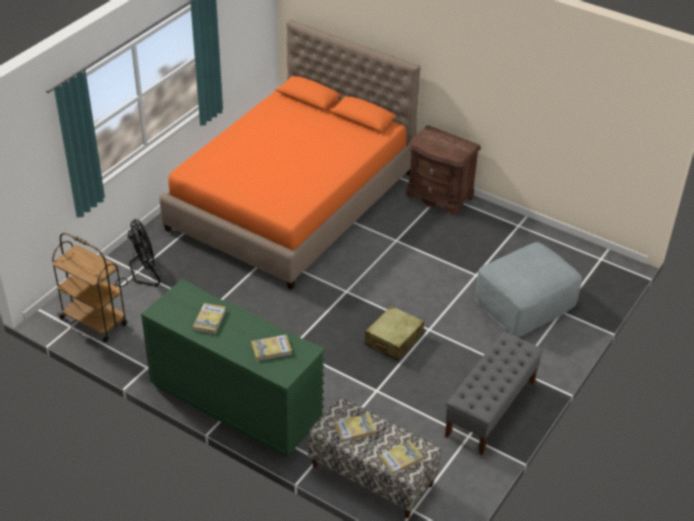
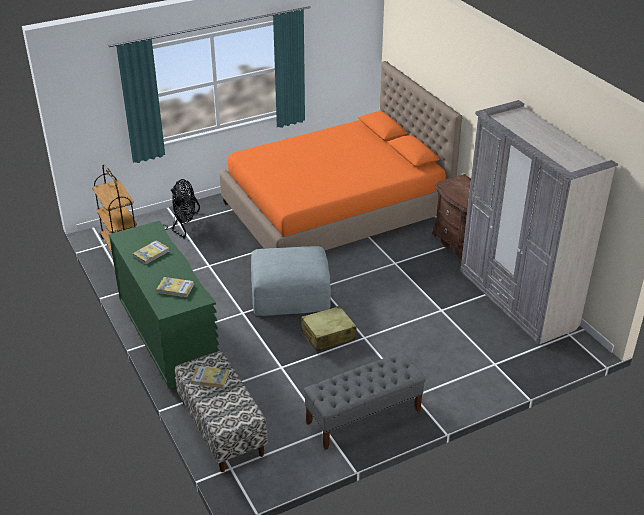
camera: 30 degrees right, 5 degrees down
(401, 459) = (225, 414): book -> none
(525, 302) = (466, 345): grey ottoman -> grey ottoman (290, 294)
(533, 240) = (516, 300): none -> grey wardrobe

